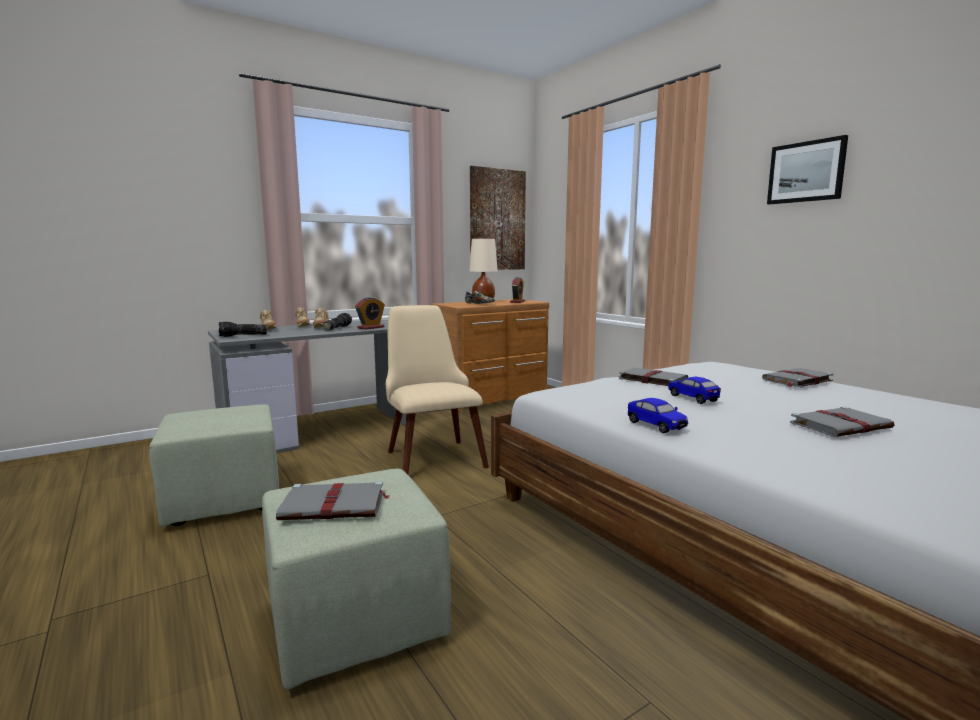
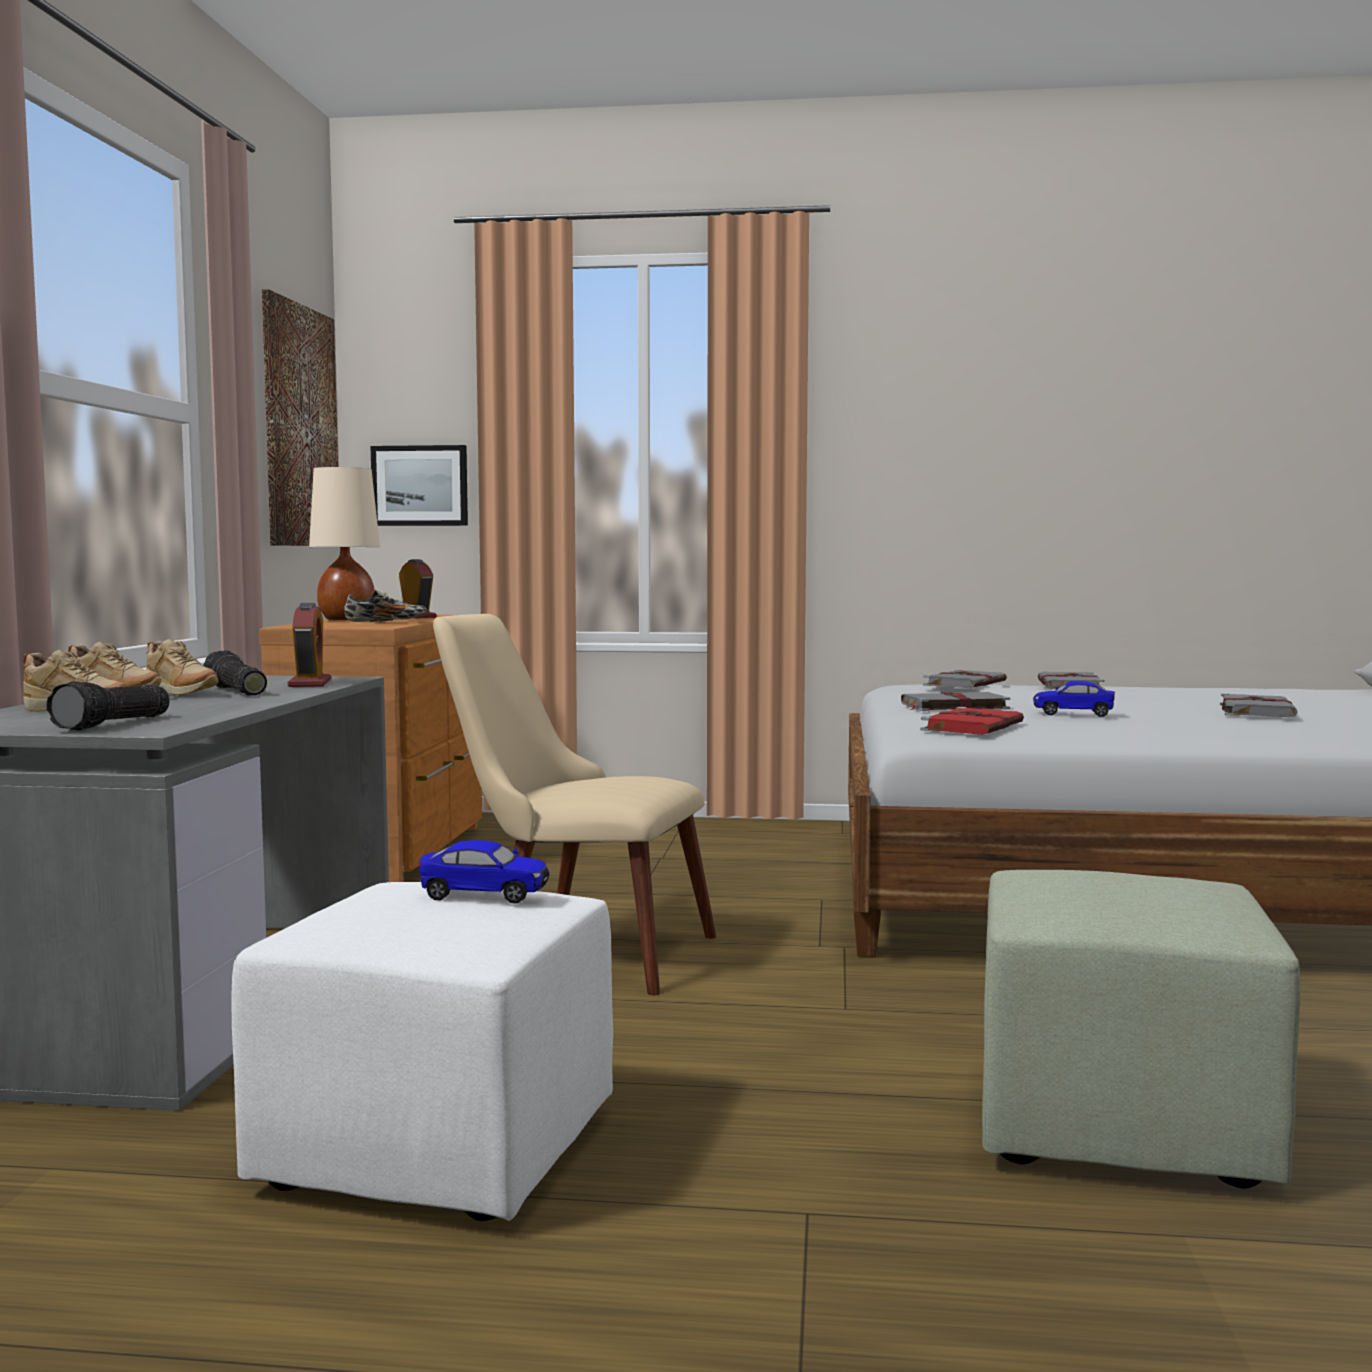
camera: 50 degrees left, 5 degrees down
(226, 500) = (438, 1148): green ottoman -> white ottoman
(335, 505) = (1153, 902): grey book -> grey book (965, 683)
(586, 392) = (973, 726): none -> red book
(656, 425) = (1170, 737): toy car -> toy car (484, 895)
(806, 172) = (967, 392): picture -> picture (420, 486)

